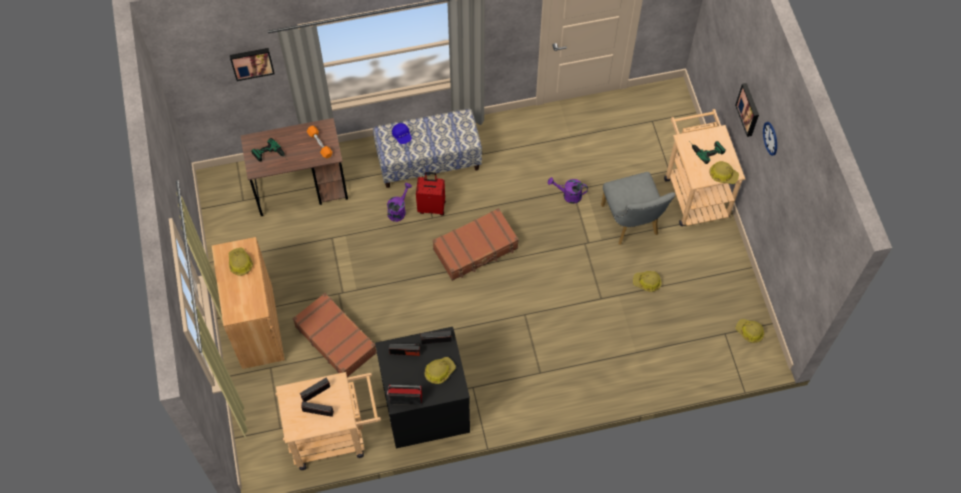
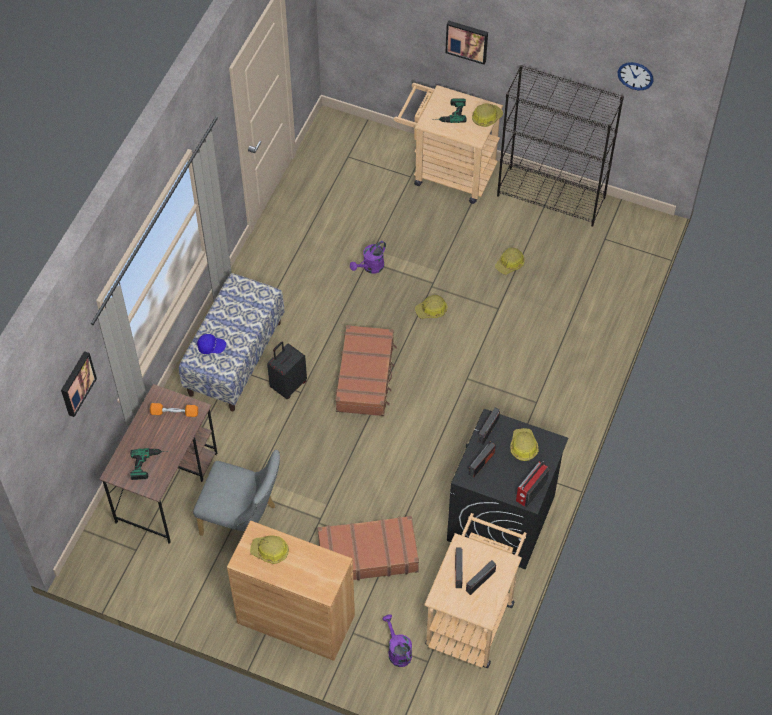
camera: 55 degrees left, 5 degrees down
(398, 210) = (268, 416): purple watering can -> purple watering can (397, 651)
(432, 206) = (288, 385): red suitcase -> black suitcase
(631, 223) = (441, 238): grey chair -> grey chair (244, 521)
(732, 274) = (551, 196): none -> black bookcase
(749, 332) = (617, 220): hard hat -> hard hat (431, 310)
(770, 138) = (521, 37): wall clock -> wall clock (635, 75)

